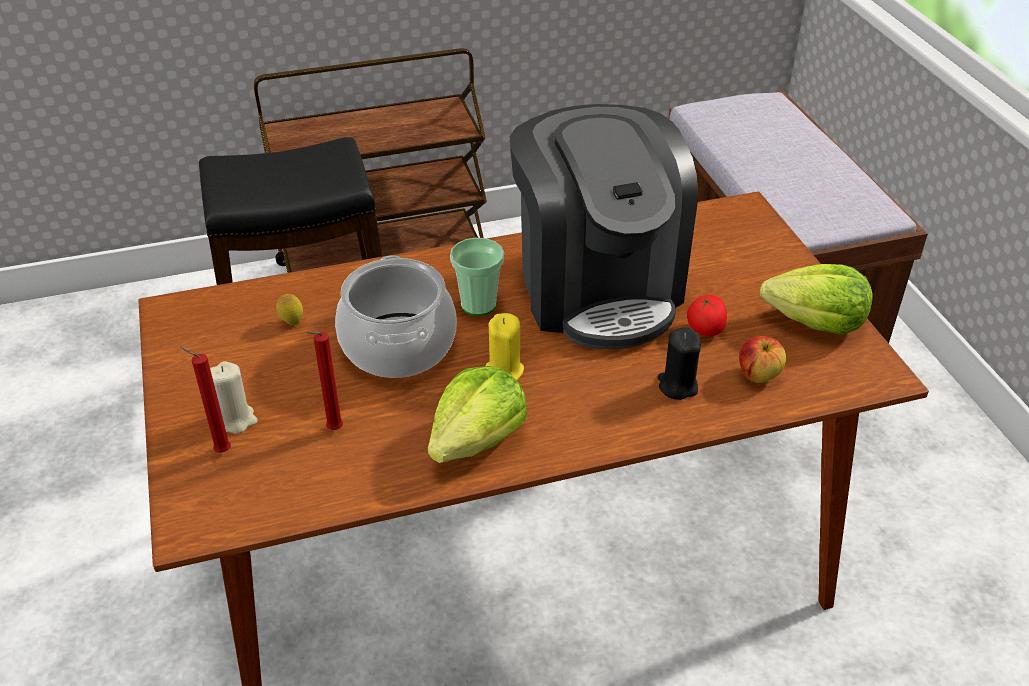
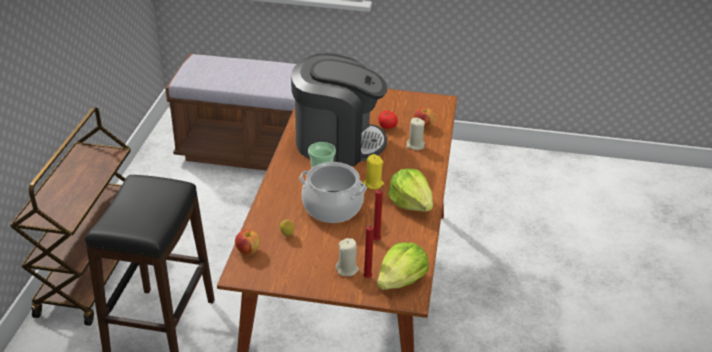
camera: 65 degrees left, 5 degrees down
(231, 298) = (248, 251): none -> apple
(677, 386) = (415, 145): black candle -> beige candle
(816, 322) = (403, 102): lettuce -> lettuce (401, 280)

